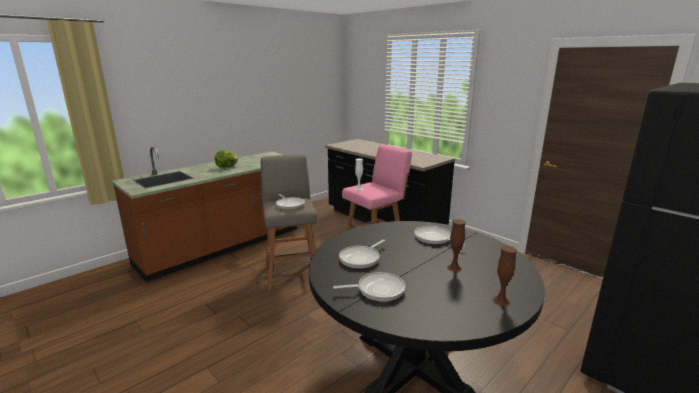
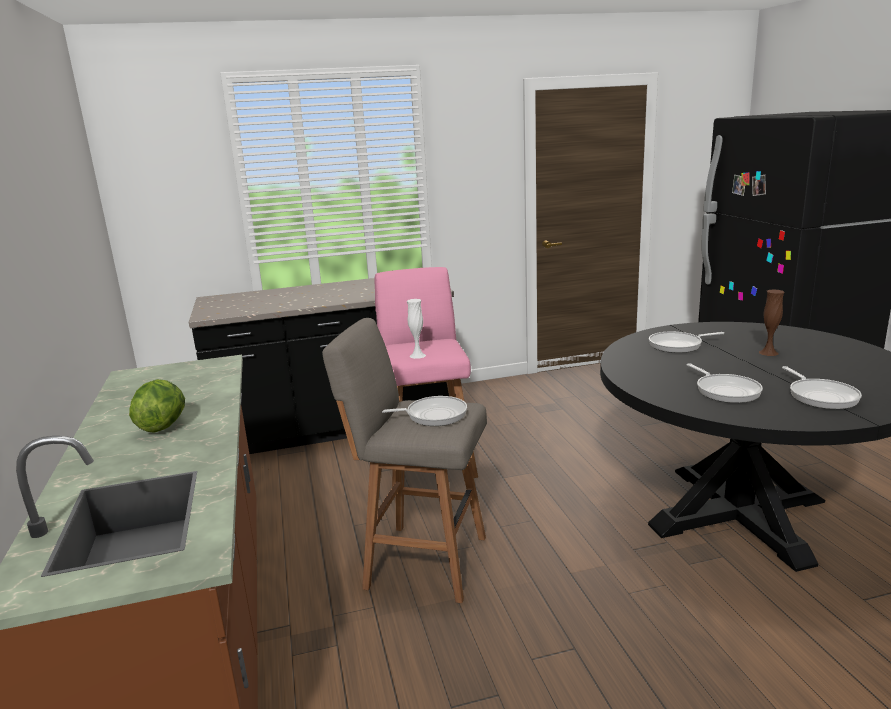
camera: 60 degrees left, 0 degrees up
(377, 290) = (820, 396): frying pan -> frying pan turned 150 degrees clockwise
(501, 301) = (850, 351): brown vase -> none

